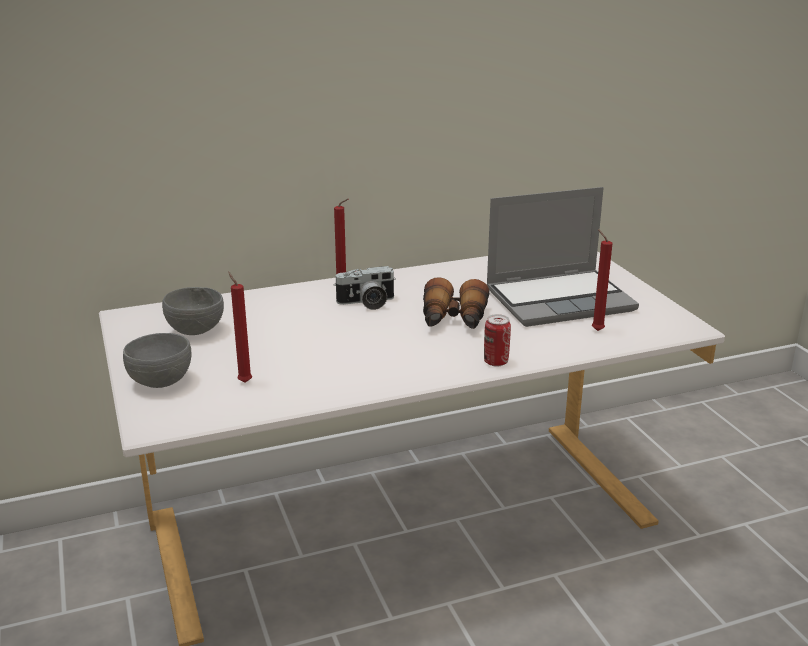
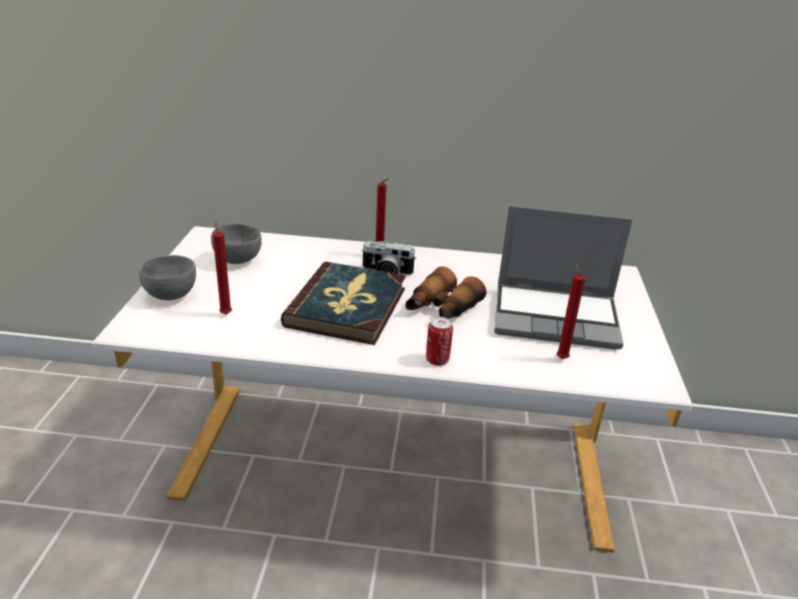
camera: 25 degrees right, 5 degrees up
(363, 342) = (347, 307): none -> book

